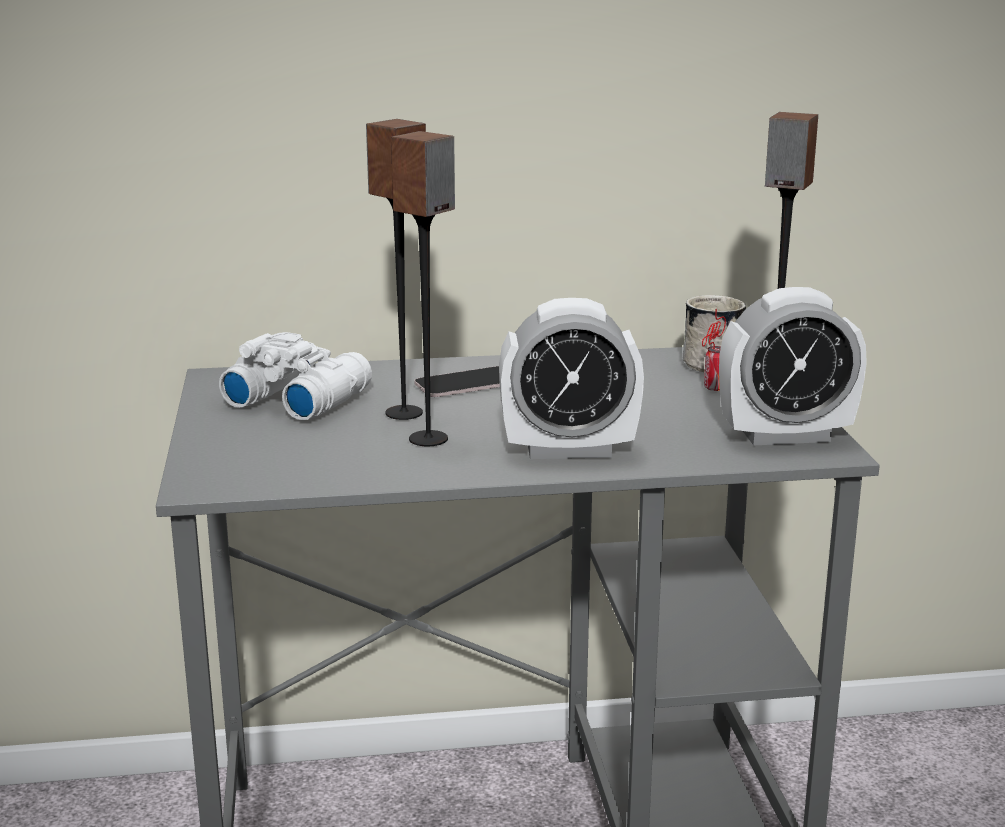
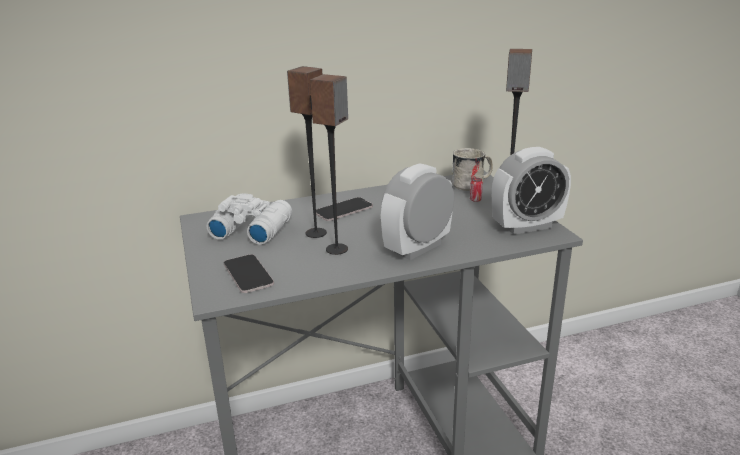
camera: 10 degrees left, 5 degrees up
(265, 460) = (248, 274): none -> phone
(568, 450) = (417, 248): alarm clock -> alarm clock turned 150 degrees clockwise

